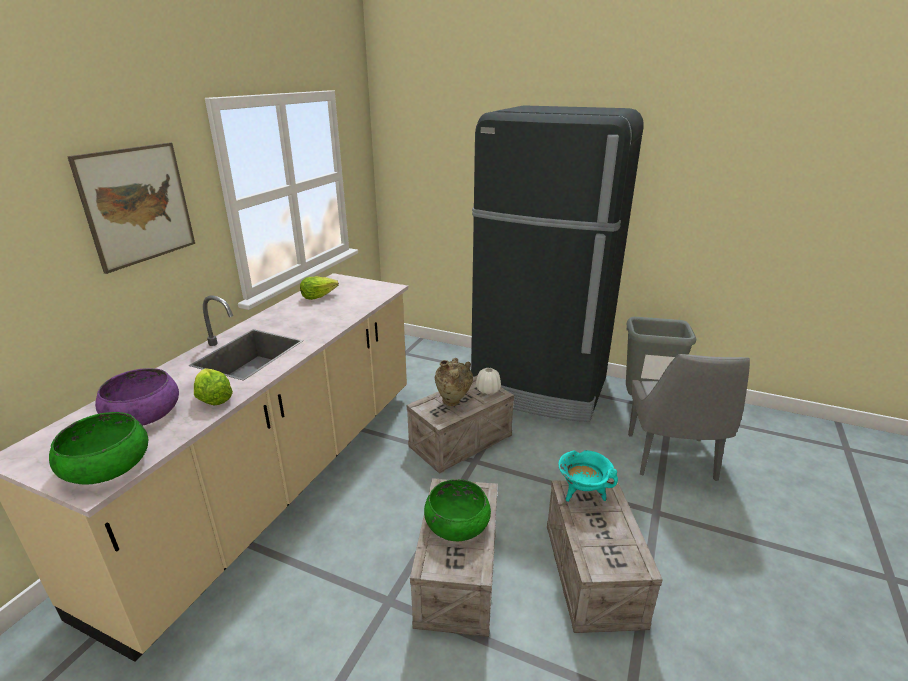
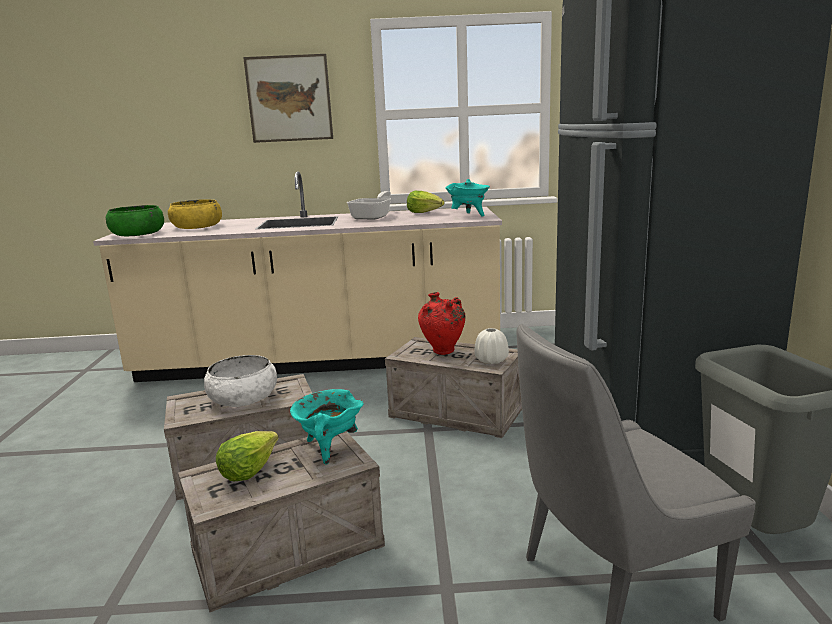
camera: 65 degrees right, 10 degrees down
(143, 413) = (197, 227): purple bowl -> yellow bowl
(213, 398) = (225, 230): lettuce -> lettuce (248, 470)
(295, 317) = (373, 217): none -> frying pan
(367, 288) = (468, 215): none -> turquoise cooking pot
(453, 403) = (443, 352): beige vase -> red vase
(457, 522) = (243, 397): green bowl -> white bowl

